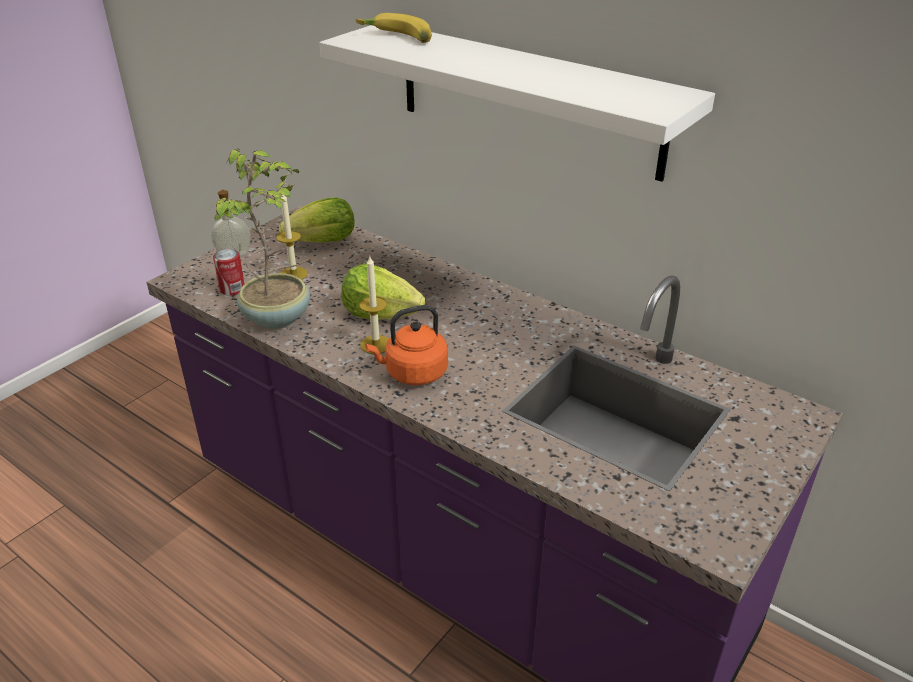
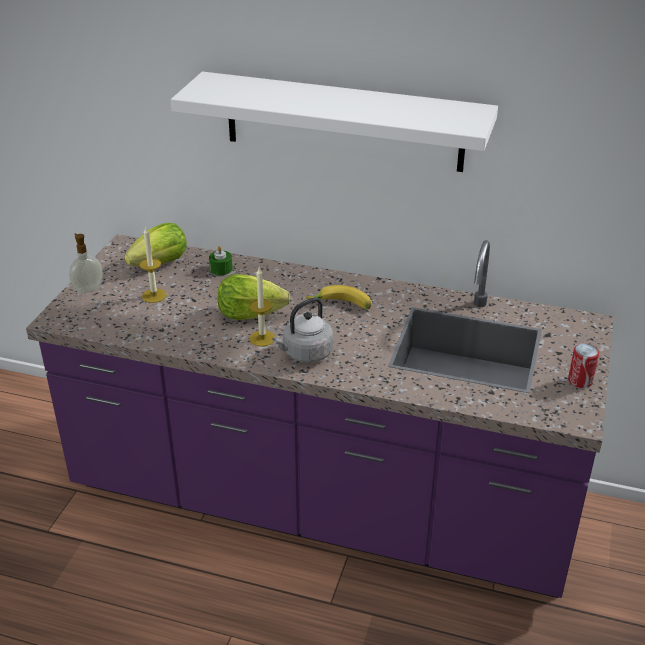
camera: 20 degrees left, 0 degrees up
(232, 289) = (110, 319): can -> can (580, 380)
(278, 318) = (168, 334): potted plant -> none
(382, 259) = (221, 269): none -> green candle
(397, 38) = (231, 87): banana -> banana (341, 306)
(413, 373) = (305, 354): orange kettle -> grey kettle

